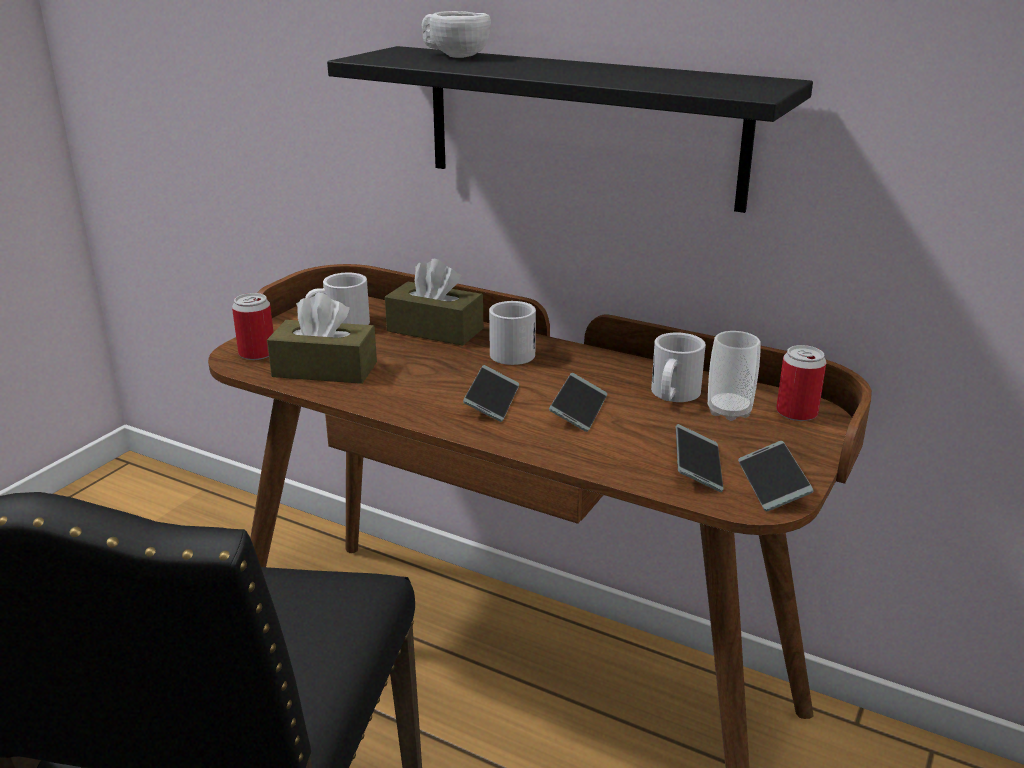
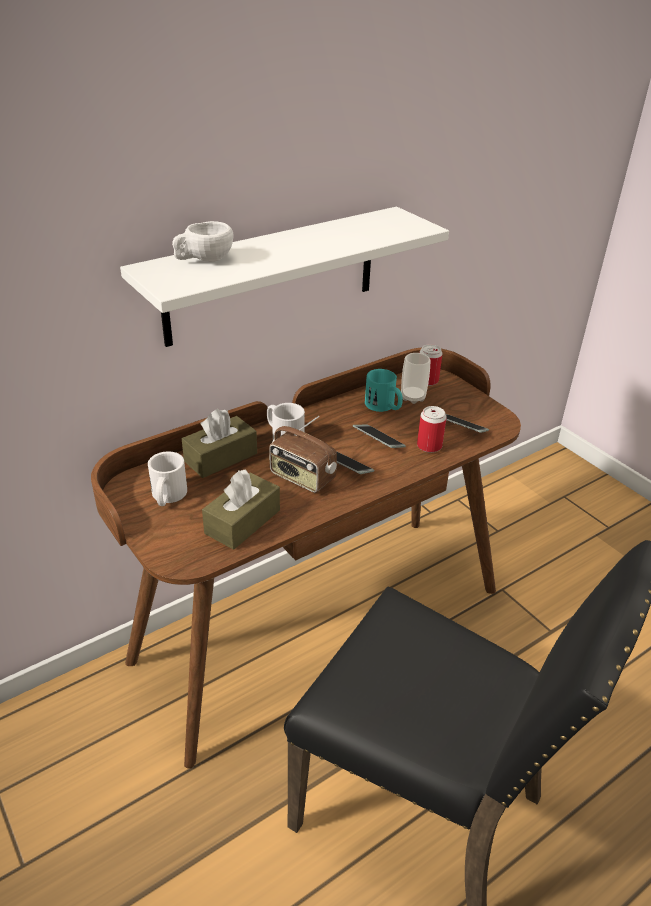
camera: 65 degrees left, 10 degrees up
(257, 353) = (184, 549): can -> can (429, 446)
(439, 381) = (301, 478): none -> radio
(582, 126) = (272, 275): black shelf -> white shelf
(672, 396) = (384, 406): white mug -> turquoise mug
(772, 484) = (489, 414): phone -> none

